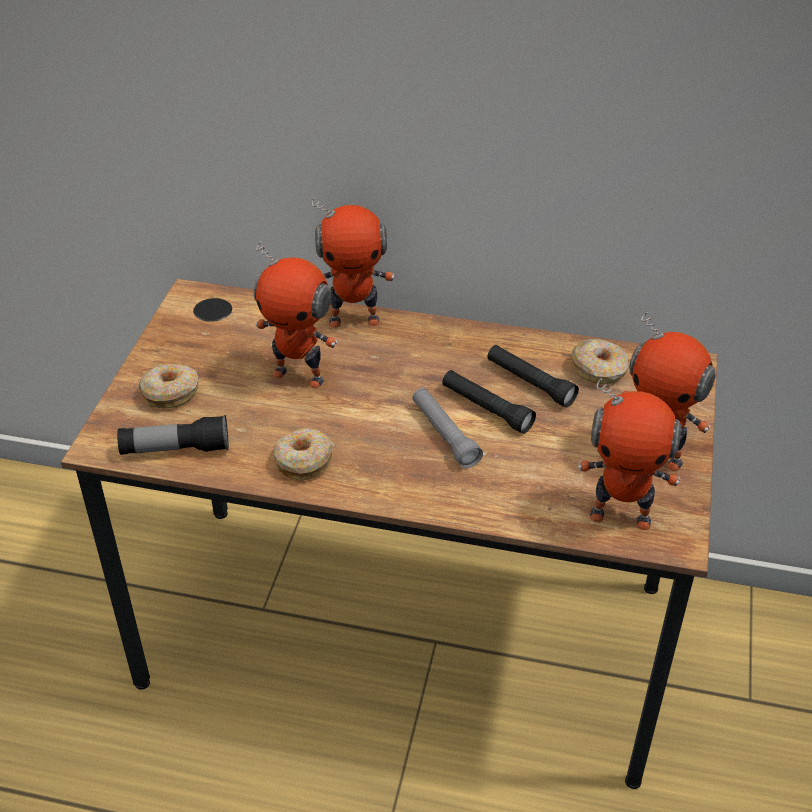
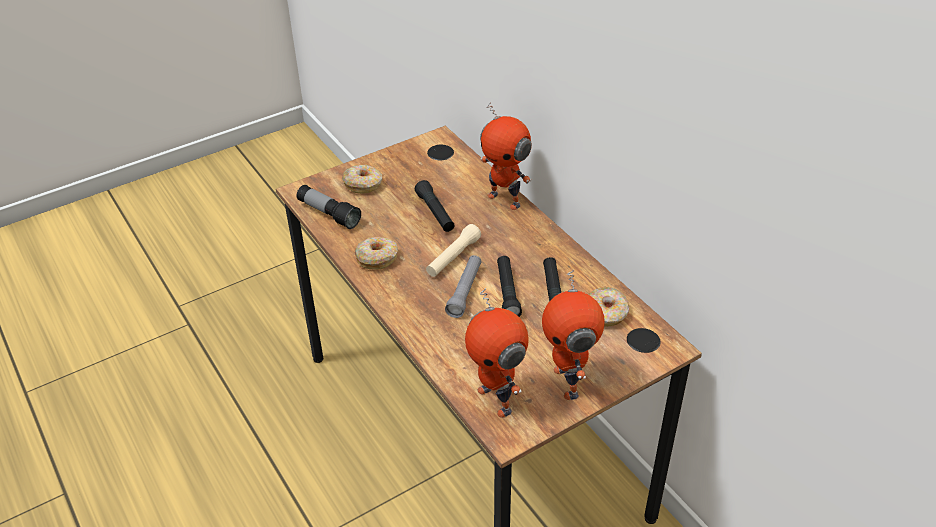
camera: 45 degrees right, 0 degrees up
(299, 375) = (435, 213): toy robot -> black flashlight
(384, 409) = (453, 257): none -> beige flashlight

